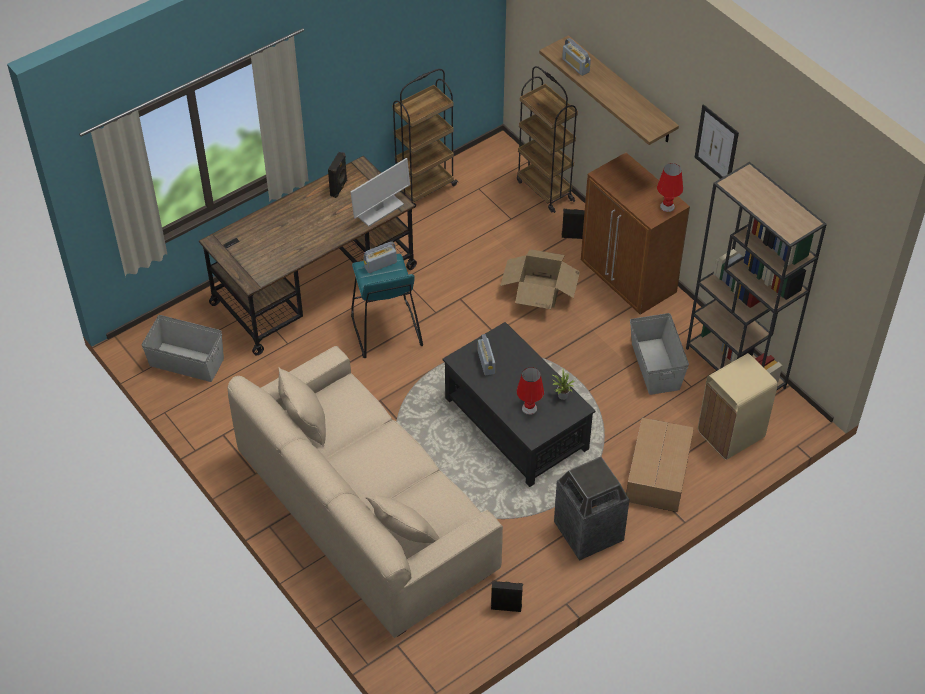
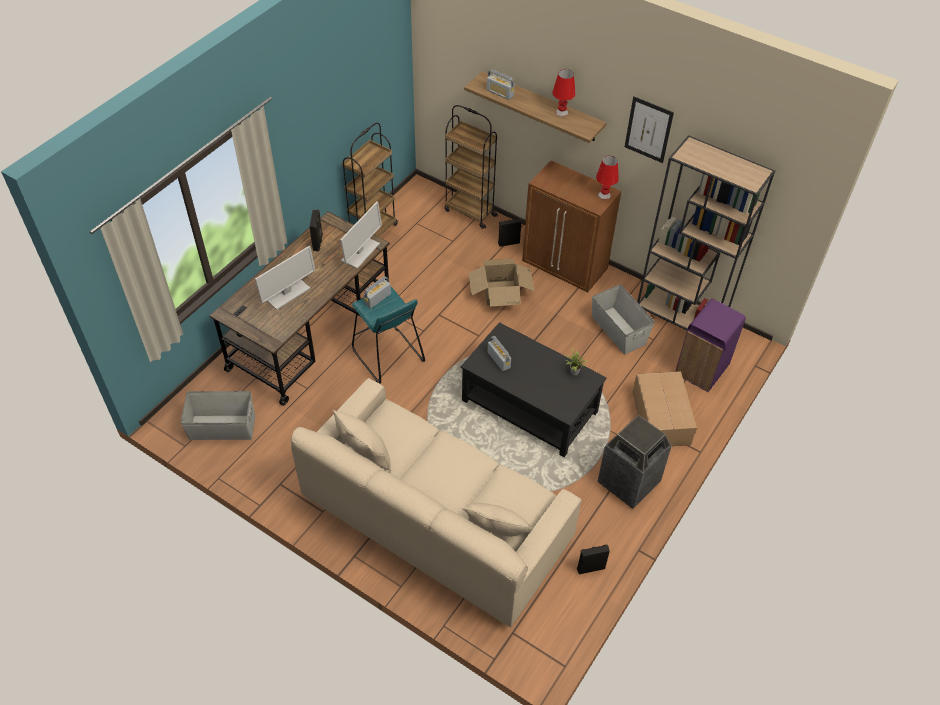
camera: 20 degrees left, 0 degrees up
(285, 237) = (287, 294): none -> monitor
(529, 408) = (552, 389): red table lamp -> red table lamp (562, 112)
(731, 435) = (702, 370): beige trash can -> purple trash can

